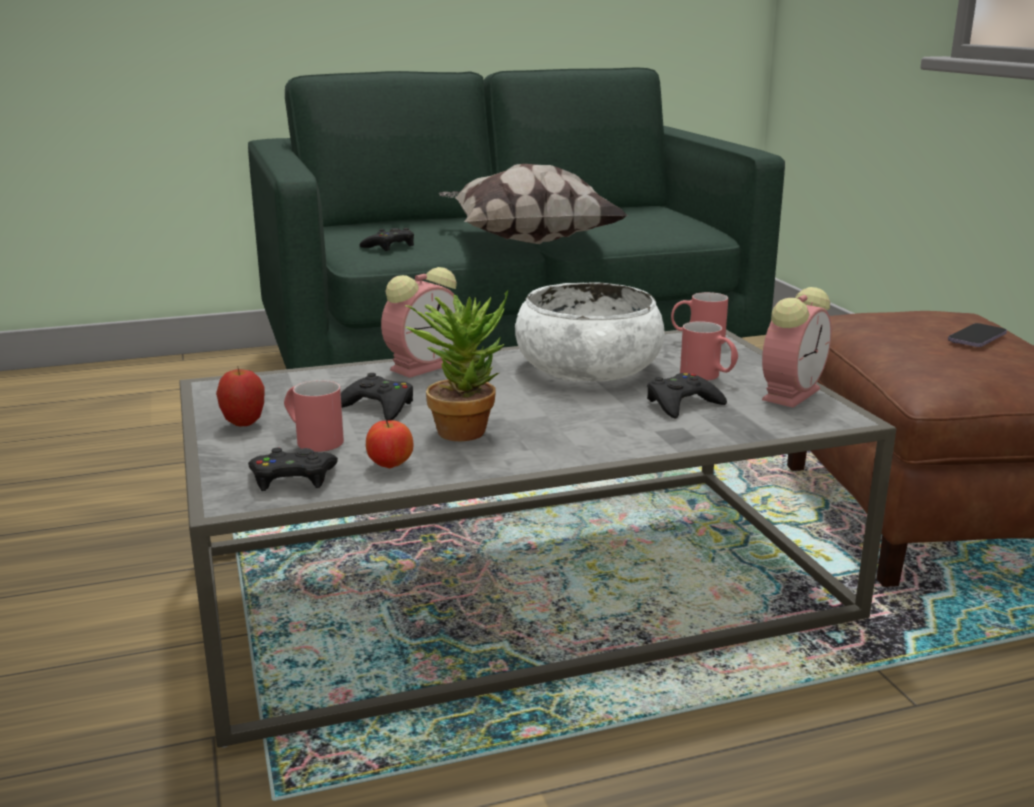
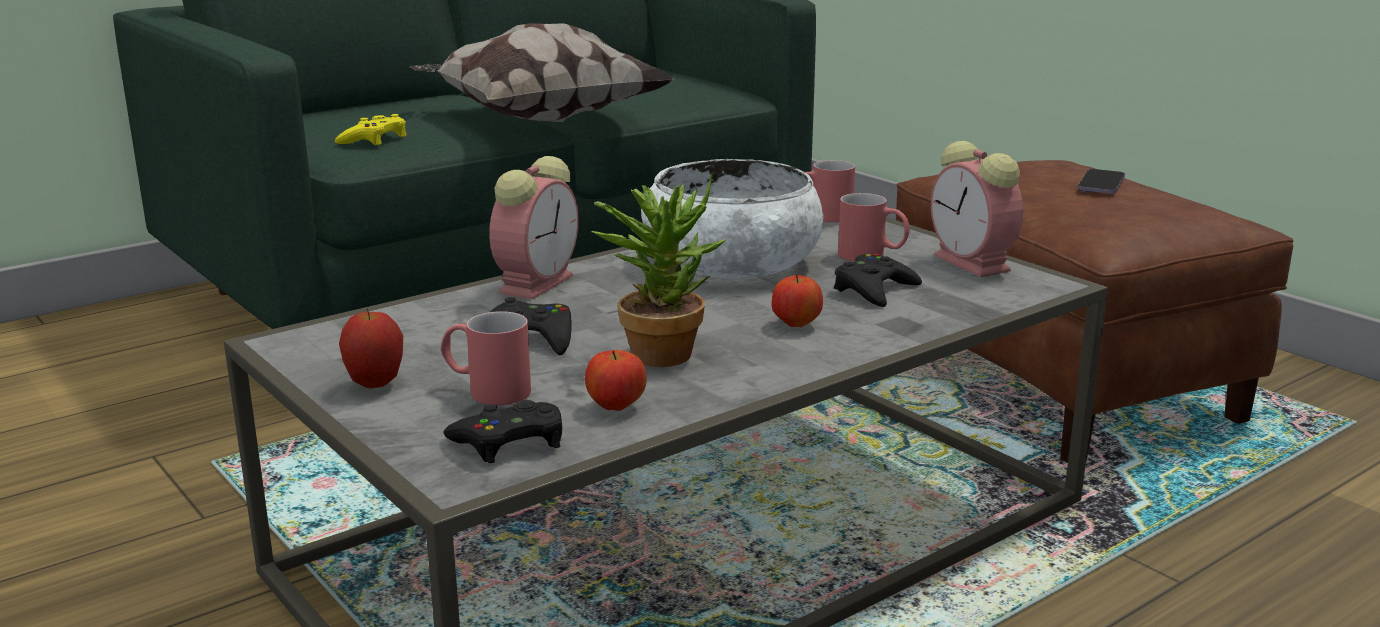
camera: 20 degrees left, 0 degrees up
(390, 246) = (374, 139): black game controller -> yellow game controller
(589, 423) = (796, 325): none -> apple
(791, 393) = (974, 264): alarm clock -> alarm clock turned 135 degrees clockwise

